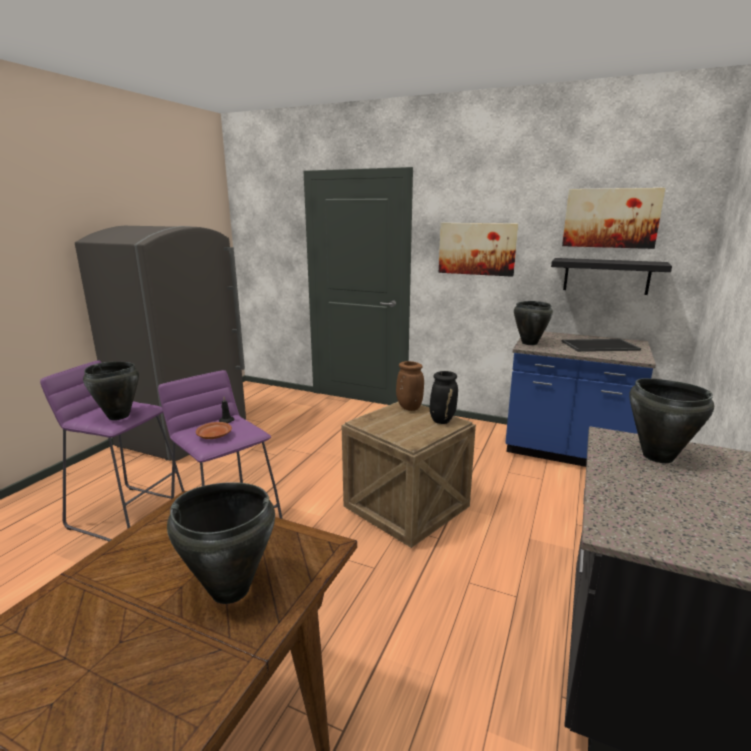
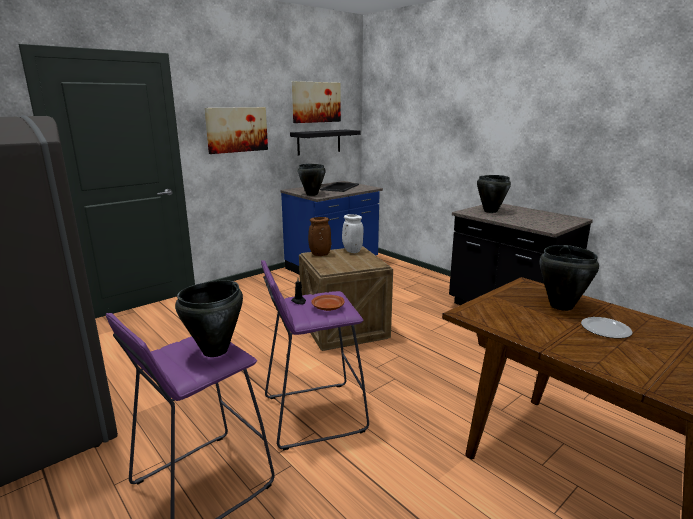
camera: 65 degrees left, 0 degrees up
(134, 644) = (605, 329): none -> plate
(442, 420) = (352, 251): black vase -> white vase

